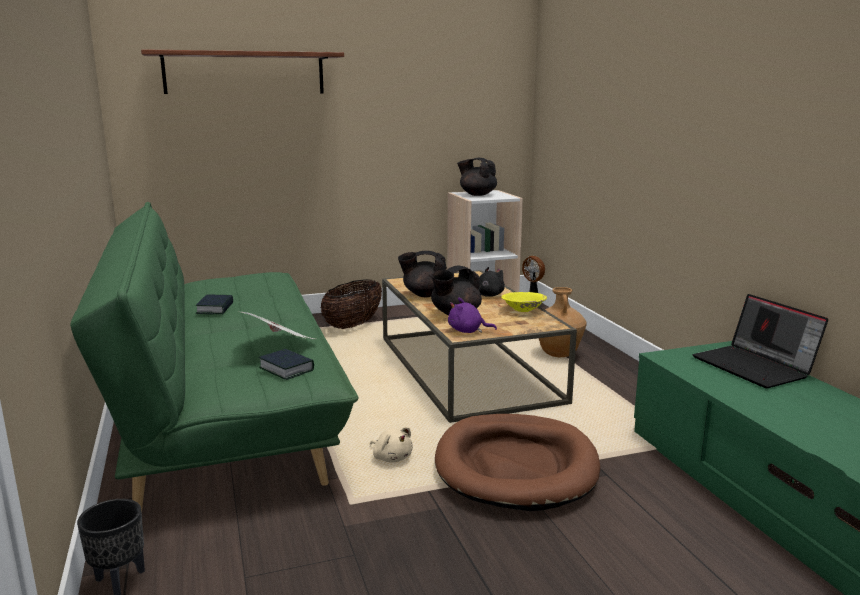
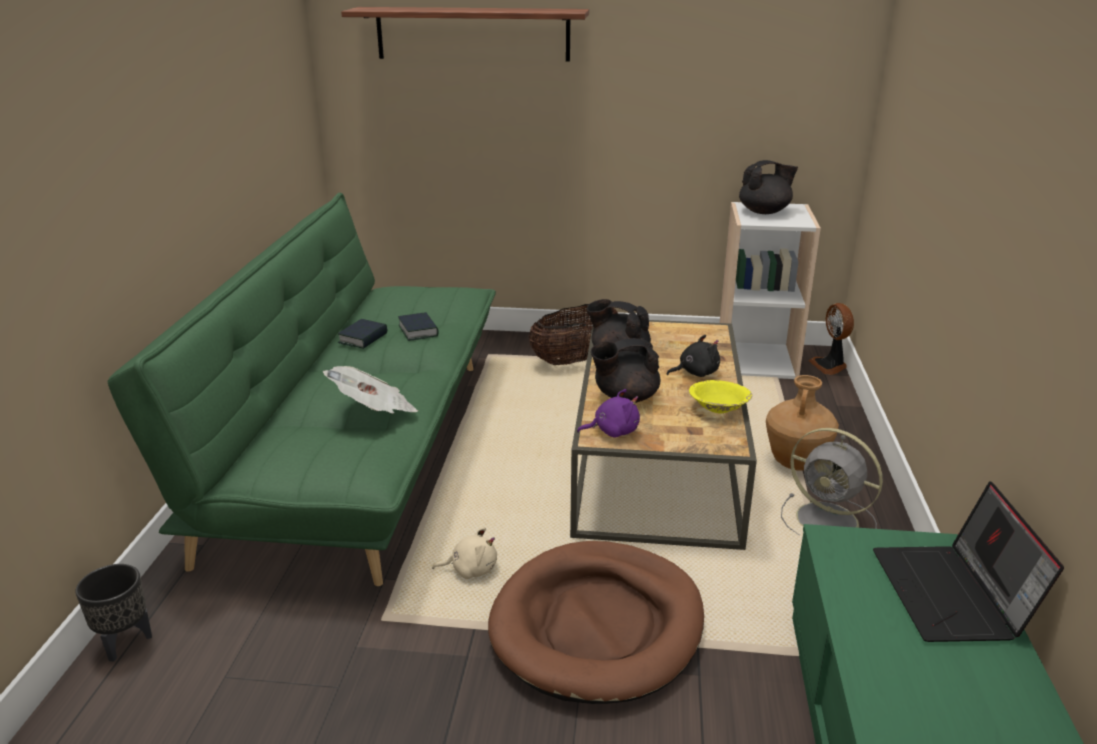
camera: 25 degrees right, 10 degrees up
(286, 369) = (348, 451): book -> book (418, 331)
(391, 457) = (470, 569): beige plush toy -> beige plush toy turned 75 degrees counterclockwise
(467, 331) = (612, 431): purple plush toy -> purple plush toy turned 135 degrees clockwise
(477, 194) = (765, 212): black teapot -> black teapot turned 105 degrees clockwise
(607, 379) = (829, 521): none -> grey fan

